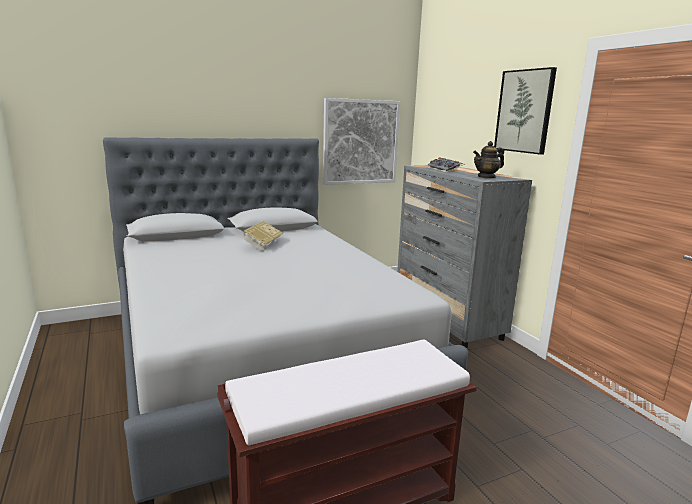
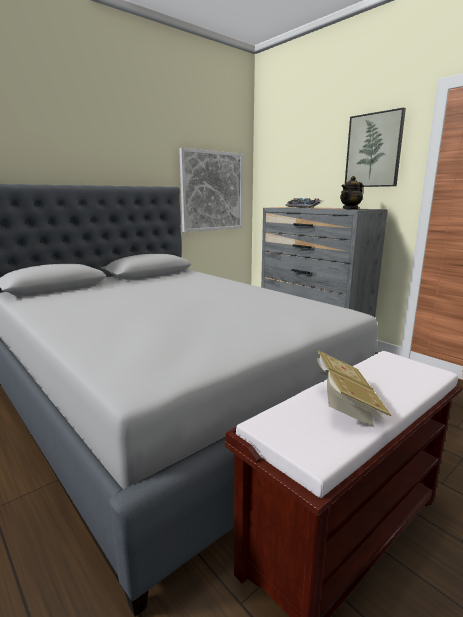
camera: 15 degrees left, 0 degrees up
(263, 245) = (154, 288): book -> book (344, 404)

